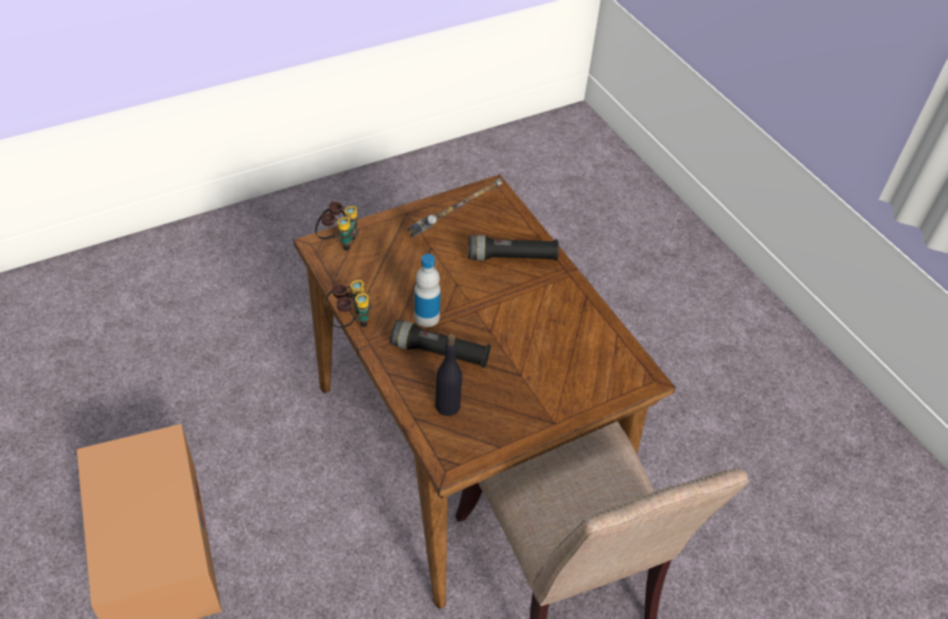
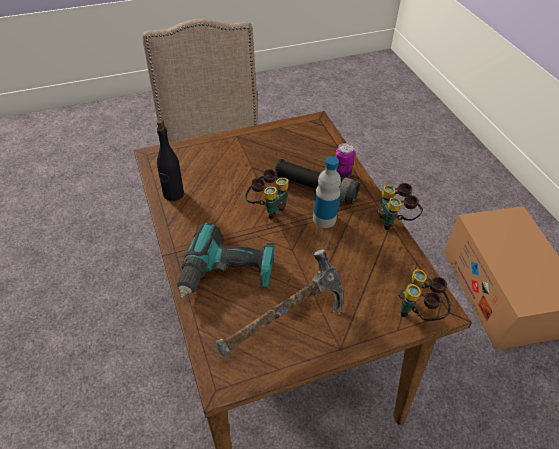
camera: 170 degrees left, 0 degrees up
(409, 376) = (341, 174): none -> can
(447, 405) = (313, 152): black bottle -> black bottle (173, 194)
(490, 324) = (267, 208): none -> binoculars
(512, 257) = (227, 274): black flashlight -> power drill

